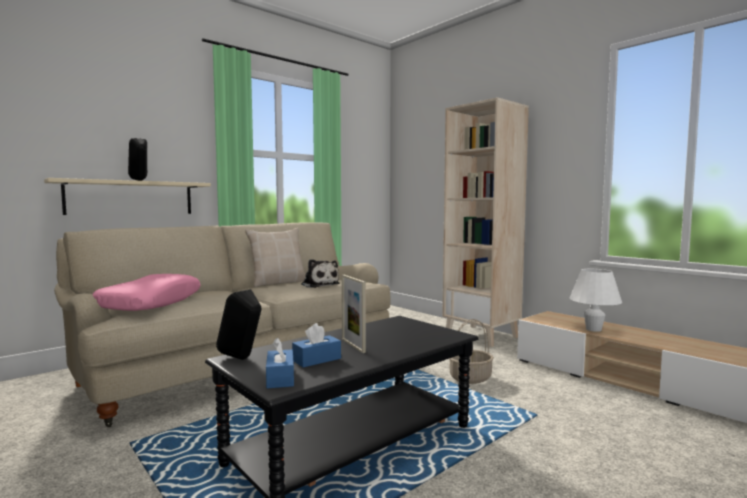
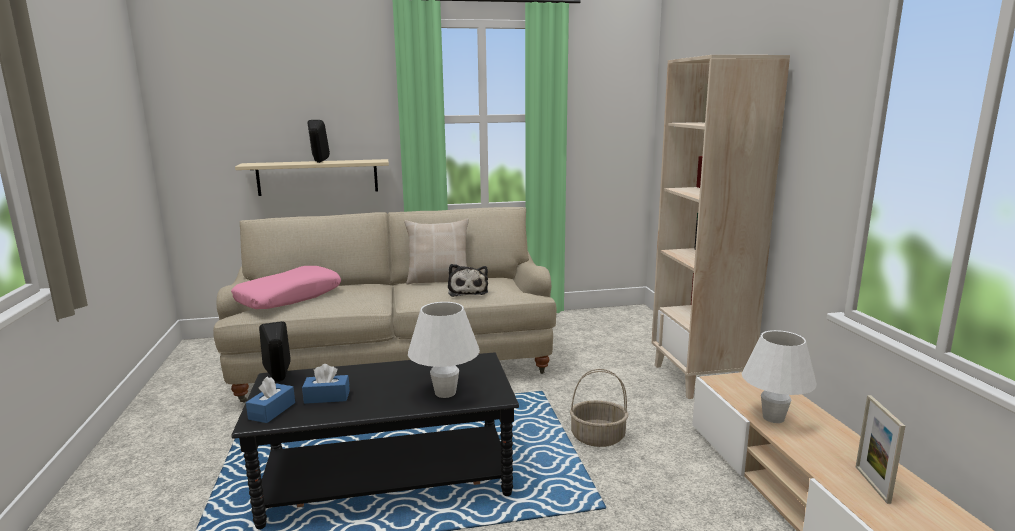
camera: 30 degrees right, 10 degrees up
(353, 345) = (381, 387): picture frame -> picture frame (872, 484)
(413, 339) = (445, 393): none -> white table lamp

